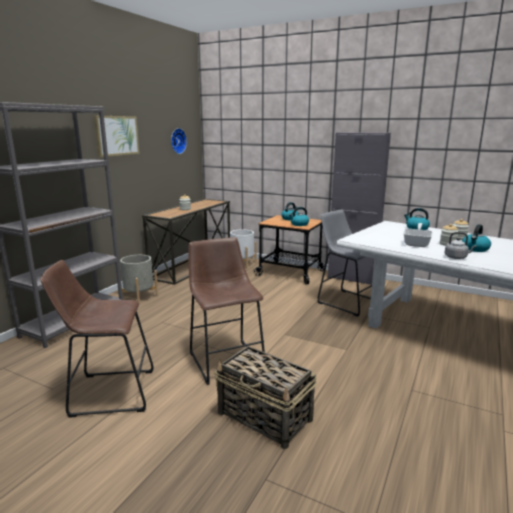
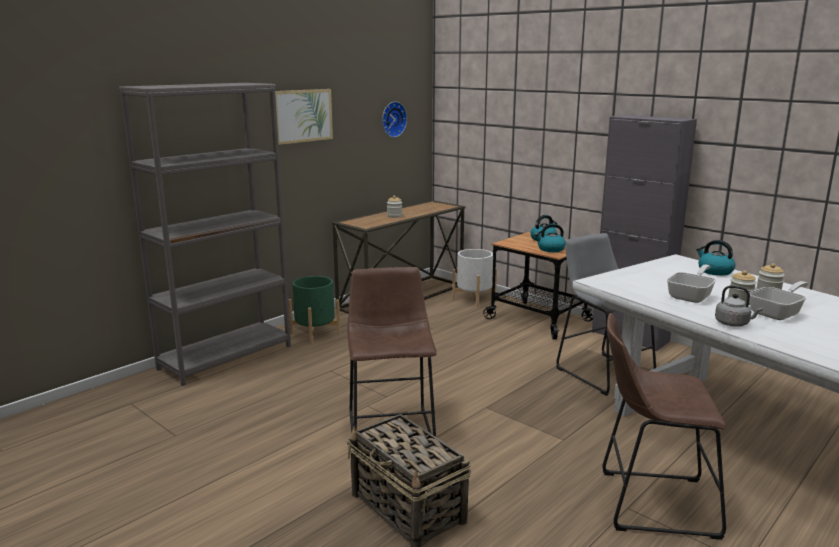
camera: 15 degrees right, 0 degrees up
(108, 392) = (234, 449): brown stool -> brown stool (650, 502)
(139, 297) = (315, 333): grey planter -> green planter
(475, 249) = (778, 313): kettle -> frying pan

